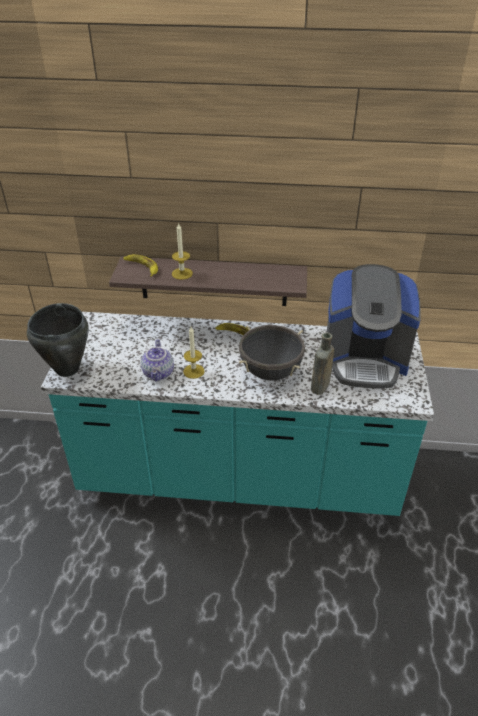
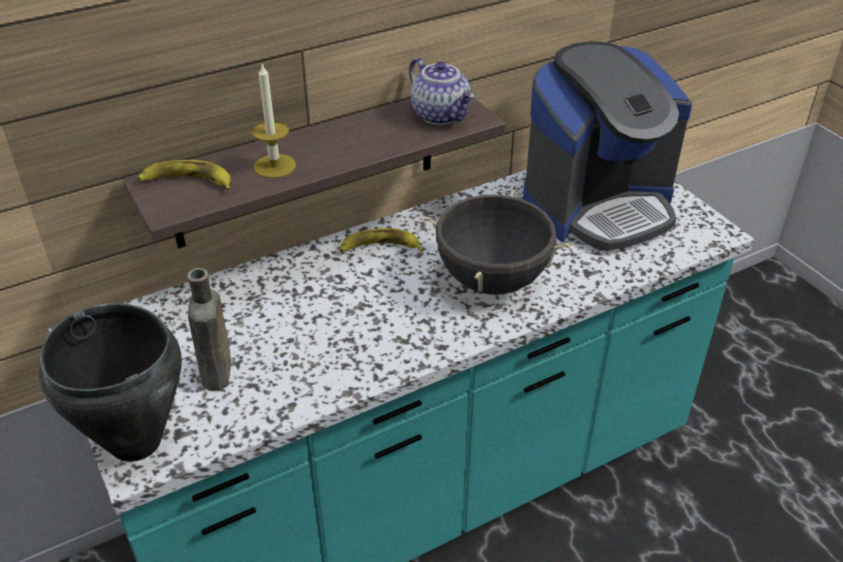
camera: 35 degrees left, 0 degrees up
(159, 373) = (319, 365): teapot -> teapot (441, 115)
(193, 371) = (374, 334): candle -> none
(319, 388) = (583, 271): brown bottle -> brown bottle (217, 376)

